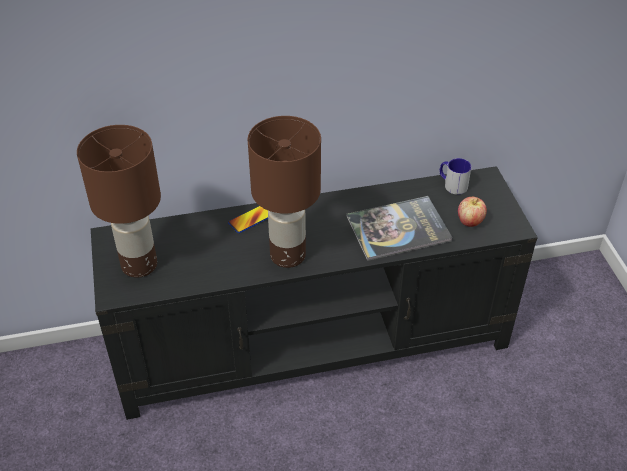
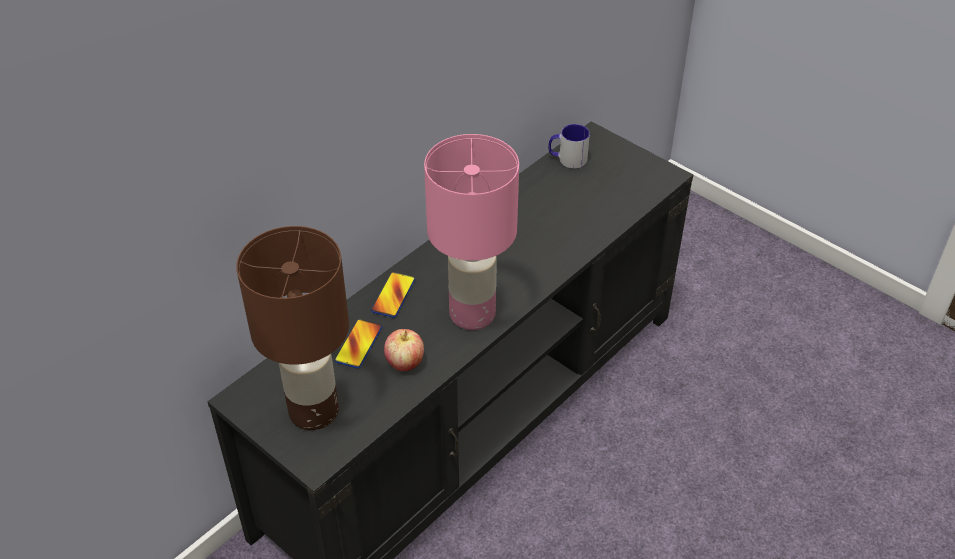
camera: 35 degrees left, 0 degrees up
(202, 238) = (358, 344): none -> phone
(289, 255) = (473, 313): brown table lamp -> pink table lamp
(398, 229) = (558, 230): book -> none
(470, 221) = (619, 189): apple -> apple (405, 363)

